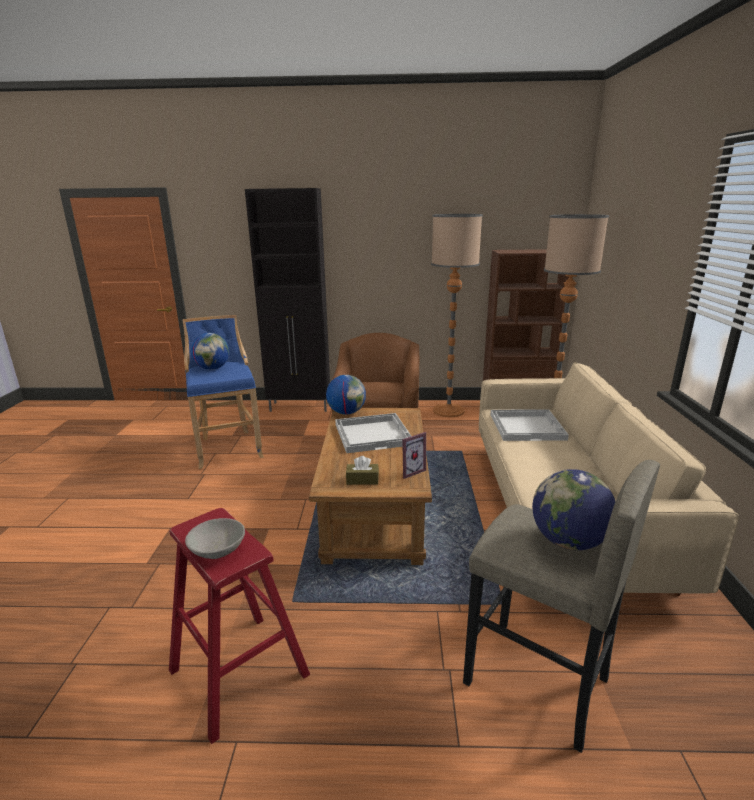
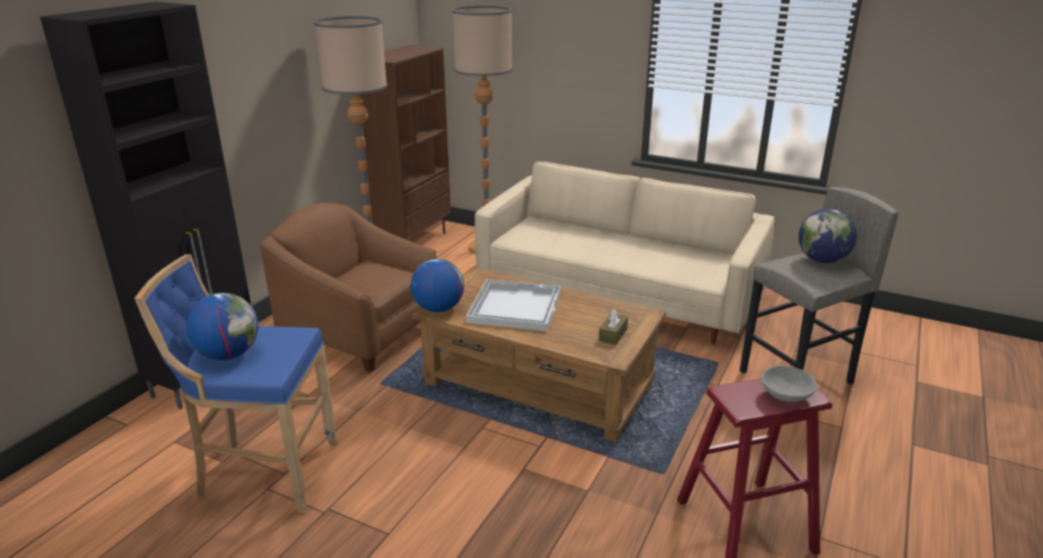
camera: 65 degrees left, 5 degrees up
(410, 471) = (613, 308): picture frame -> none
(527, 426) = (554, 237): white tray -> none

